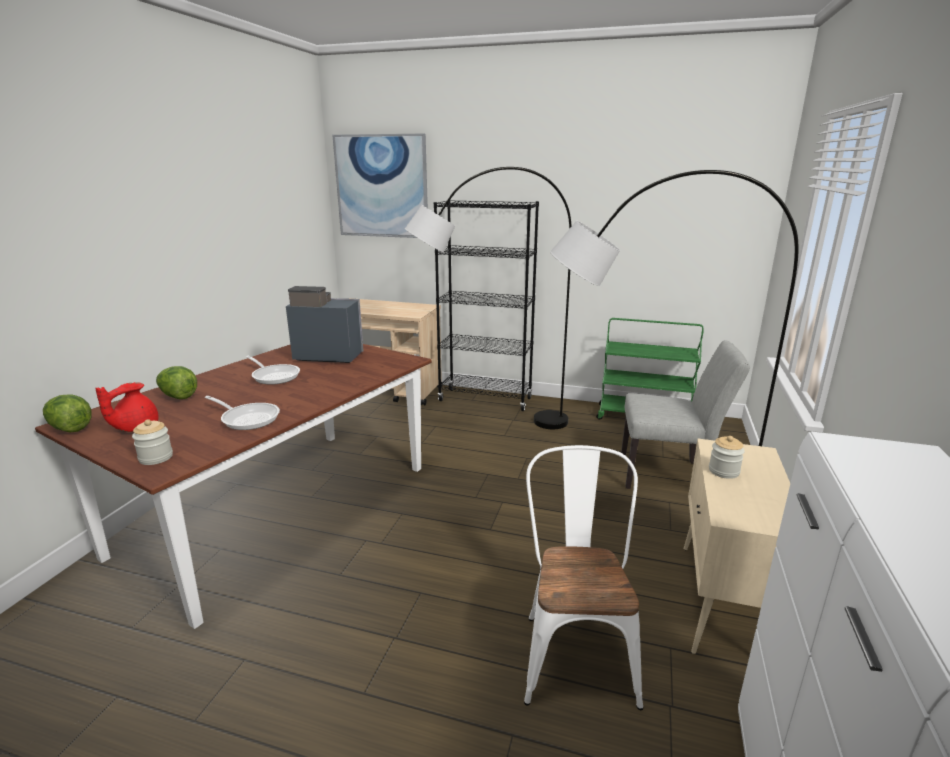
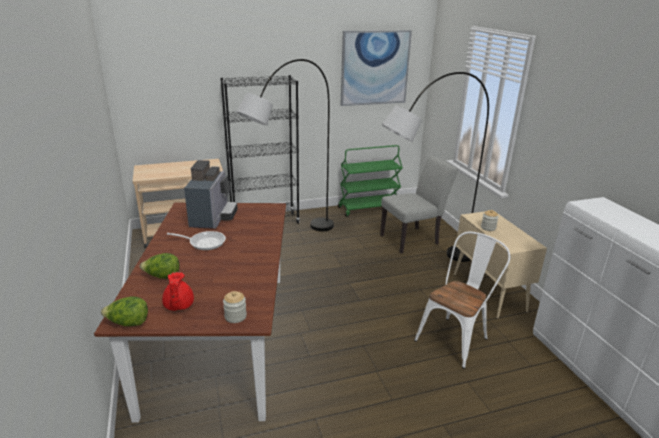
camera: 35 degrees left, 5 degrees up
(247, 418) = (244, 275): frying pan -> none
(327, 355) = (213, 218): coffee machine -> coffee machine turned 120 degrees clockwise
(381, 186) = (157, 69): picture -> picture (375, 68)
(575, 649) = (456, 337): white chair -> white chair turned 75 degrees clockwise

